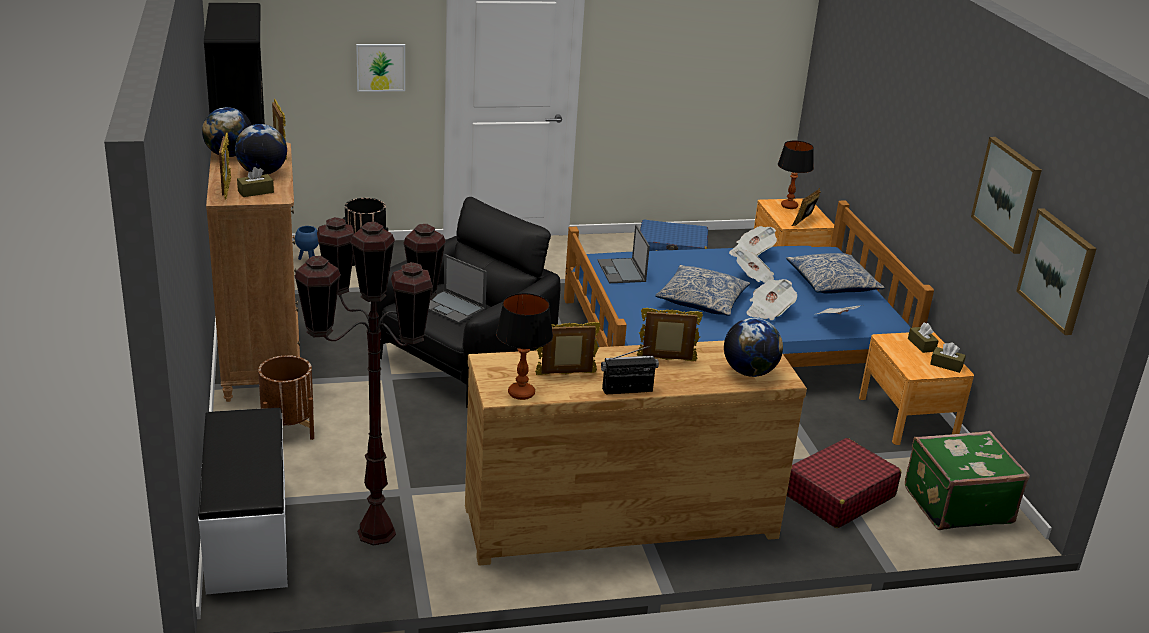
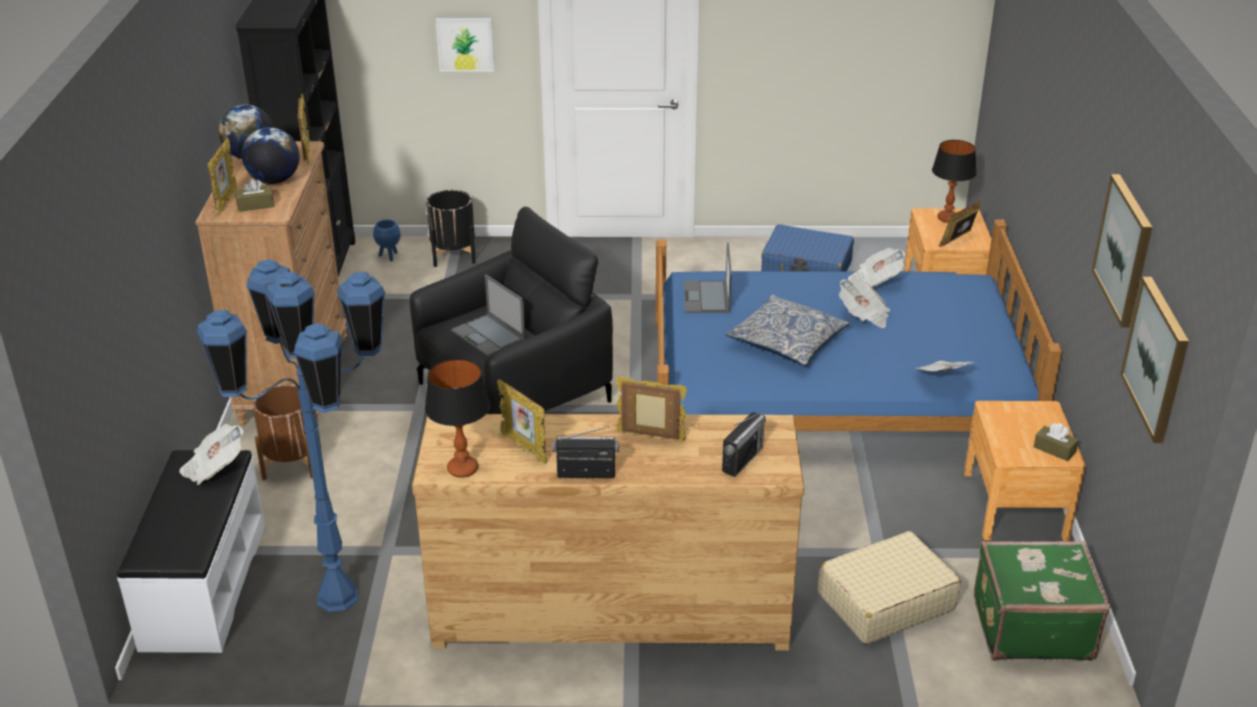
camera: 15 degrees right, 5 degrees up
(376, 532) = (338, 597): brown floor lamp -> blue floor lamp
(566, 375) = (524, 448): picture frame -> picture frame turned 135 degrees counterclockwise
(749, 372) = (742, 460): globe -> radio
(768, 311) = (862, 360): newspaper -> newspaper (214, 468)
(832, 283) = (960, 326): pillow -> none
(838, 495) = (885, 601): red suitcase -> beige suitcase
(921, 345) = (1034, 419): brown tissue box -> none

